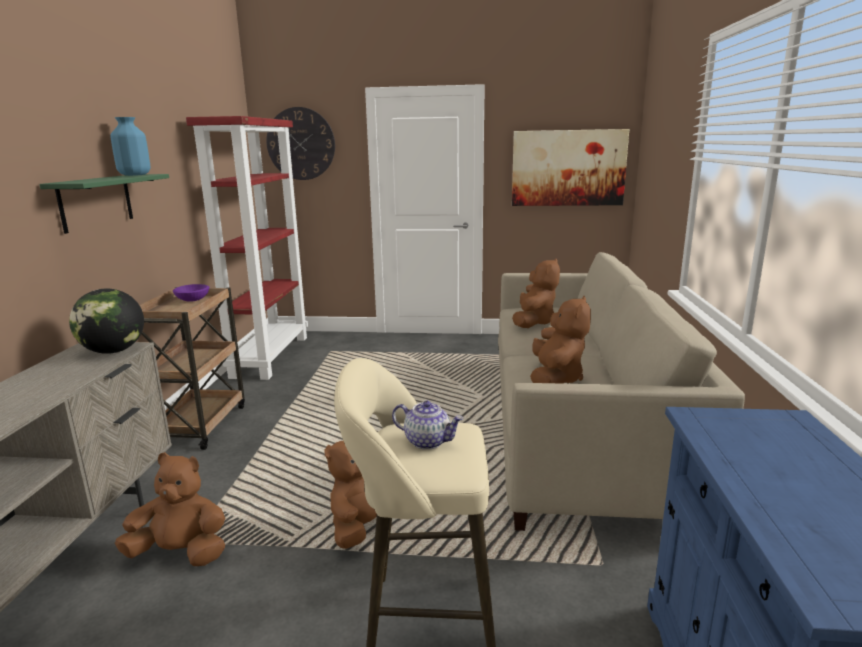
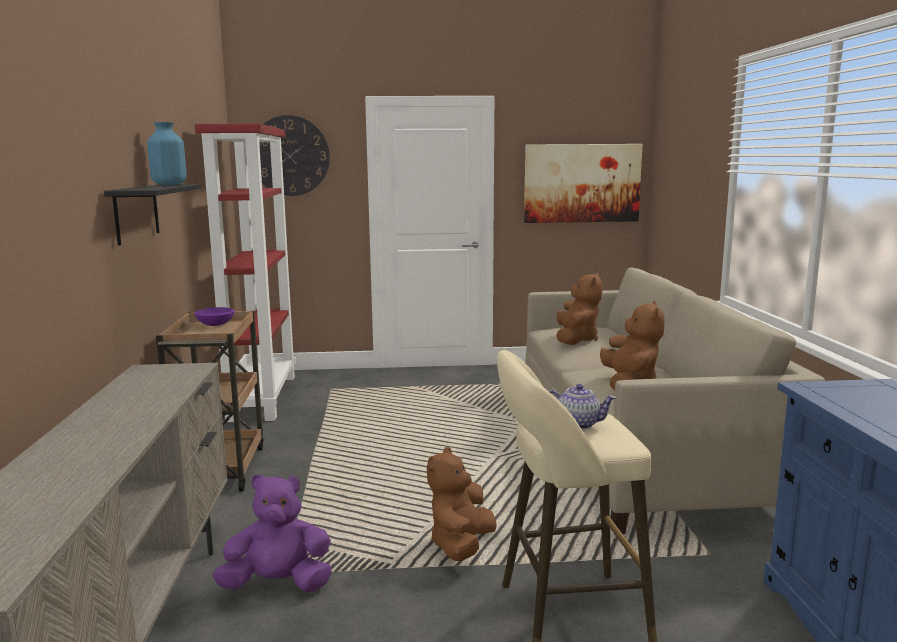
camera: 10 degrees left, 5 degrees down
(96, 202) = (136, 213): green shelf -> black shelf
(113, 351) = (182, 371): globe -> none
(181, 553) = (278, 584): brown plush toy -> purple plush toy

